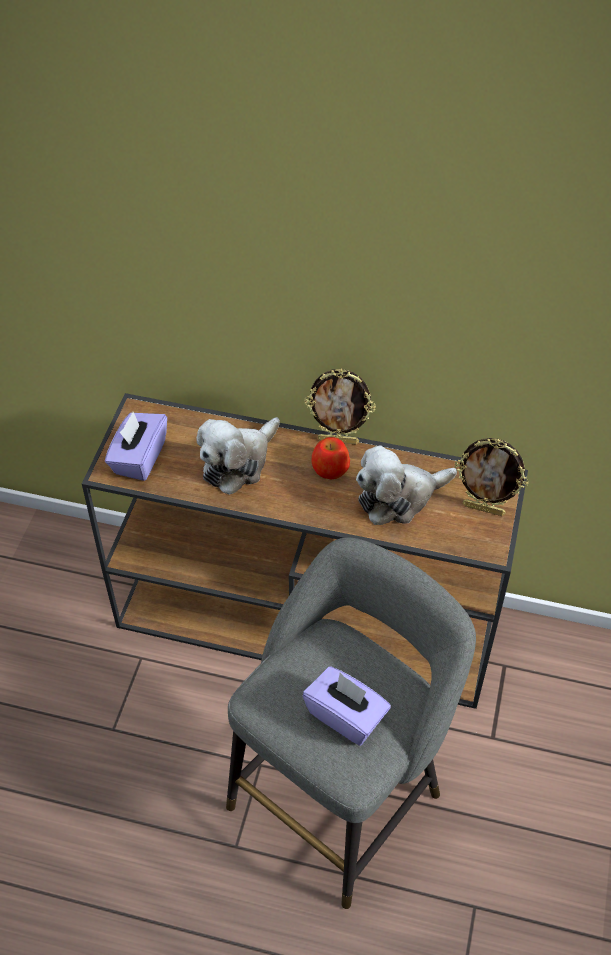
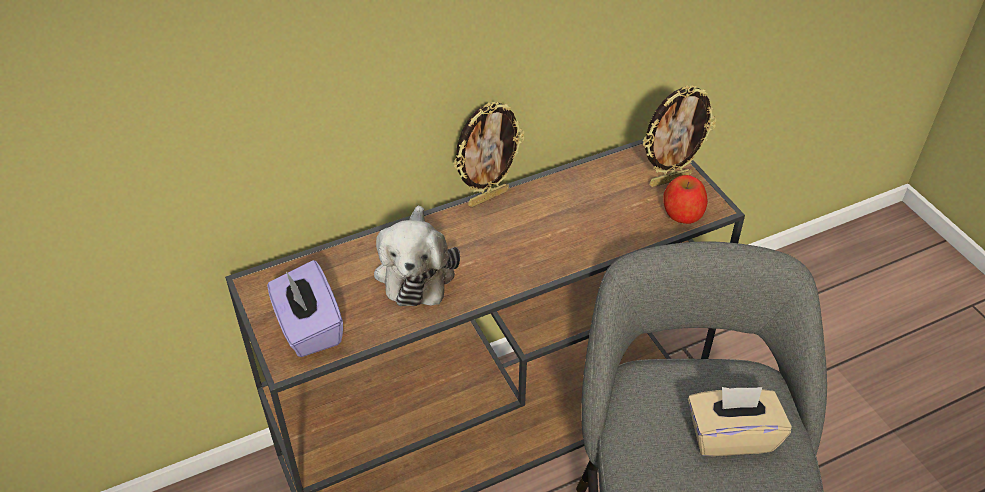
camera: 40 degrees left, 5 degrees down
(330, 468) = (507, 224): apple -> apple (682, 213)
(346, 716) = (731, 435): purple tissue box -> beige tissue box
(399, 497) = (592, 212): plush toy -> none

